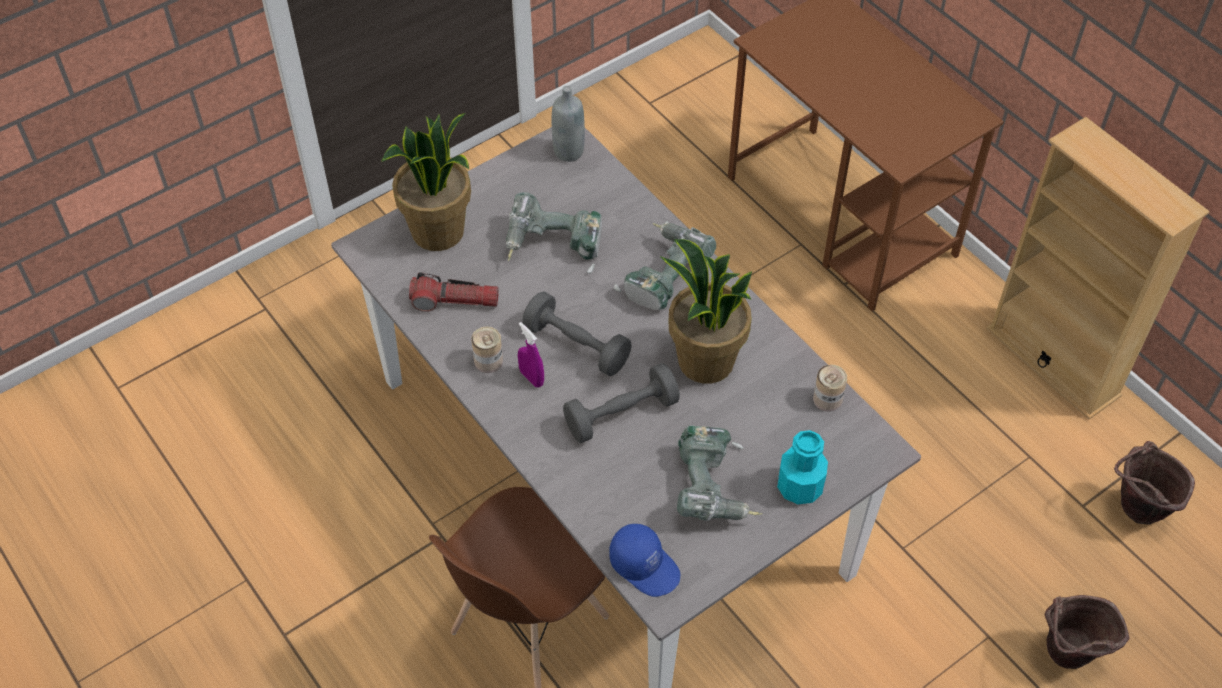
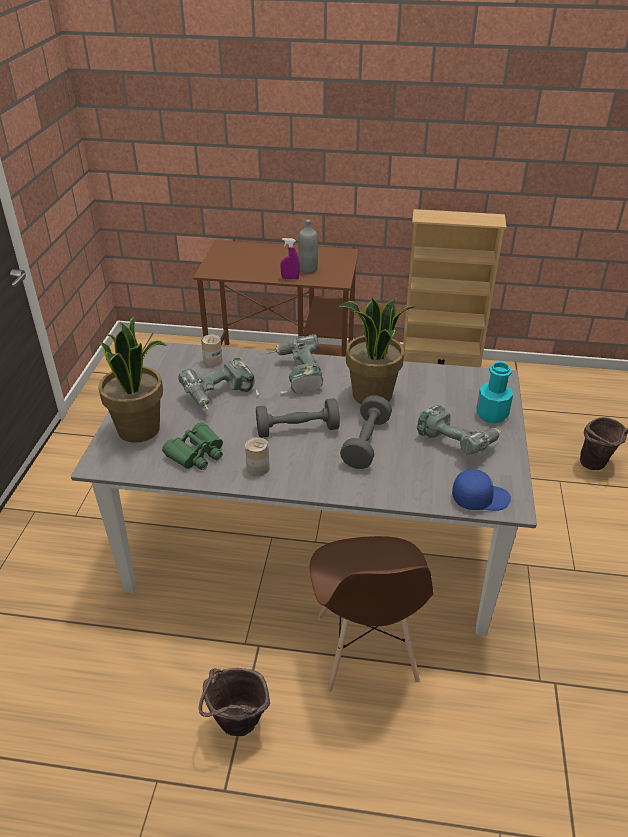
camera: 45 degrees left, 15 degrees down
(455, 301) = (196, 454): flashlight -> green binoculars
(531, 378) = (294, 459): purple spray bottle -> purple spray bottle (290, 278)
(568, 151) = (170, 355): grey bottle -> grey bottle (308, 269)
(827, 399) = (448, 375): can -> can (213, 361)
(1134, 512) = (540, 397): brown bucket -> brown bucket (236, 727)

